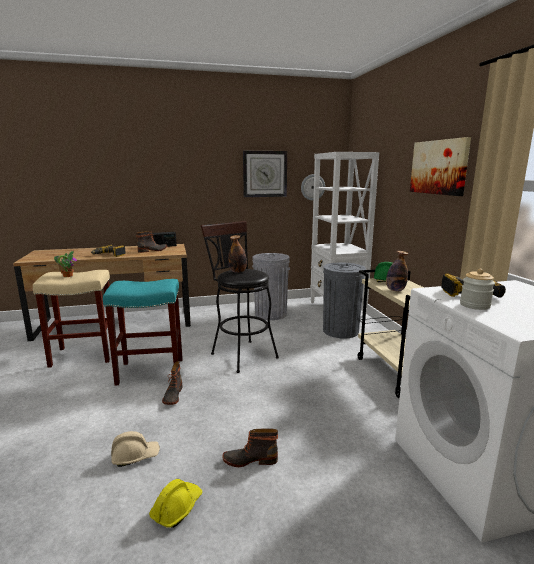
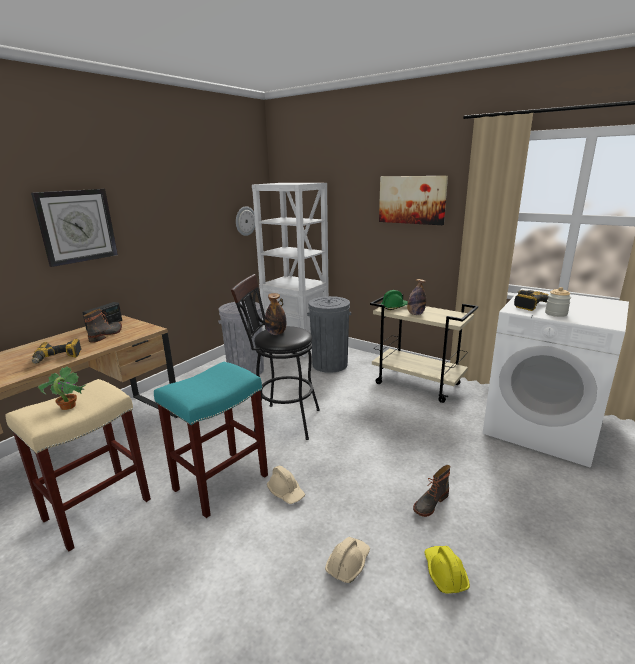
camera: 40 degrees left, 5 degrees up
(172, 395) = (286, 492): boot -> beige hard hat
(265, 174) = (200, 211): wall clock -> wall clock (77, 226)

